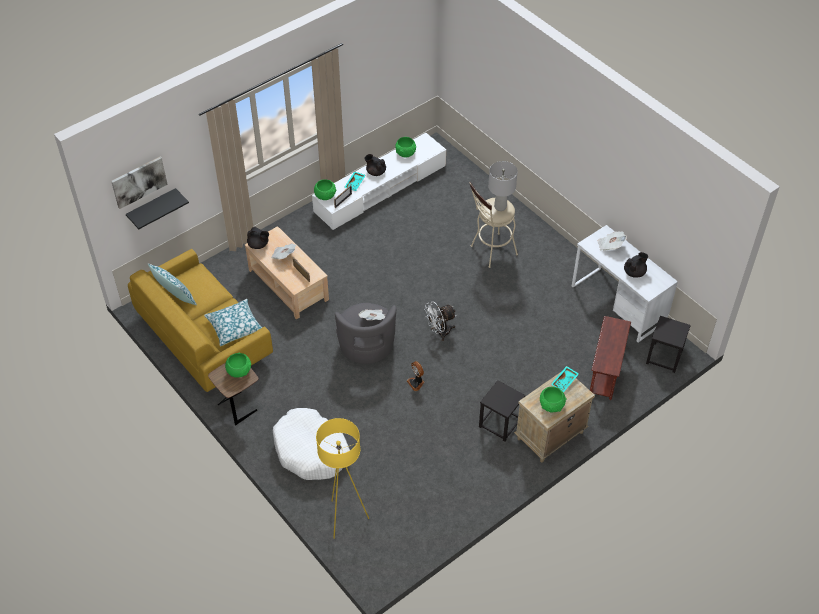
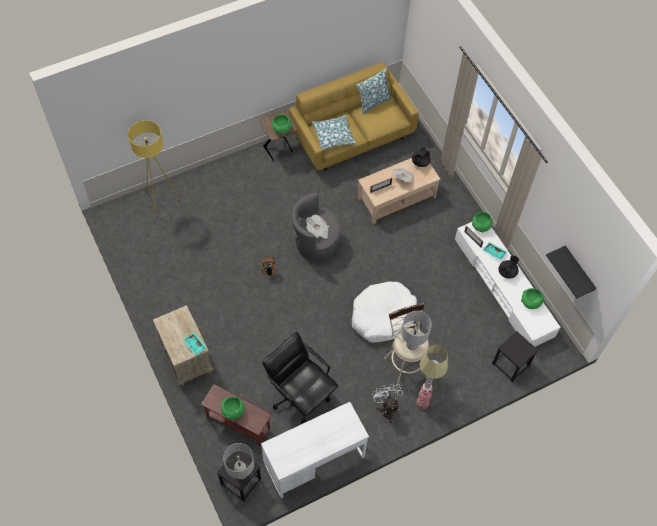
camera: 100 degrees right, 10 degrees up
(139, 181) = (429, 33): picture -> none
(152, 208) = (428, 61): black shelf -> black shelf (578, 271)
(311, 451) = (225, 189): white dog bed -> white dog bed (382, 316)
(439, 332) = (318, 300): white fan -> white fan (387, 408)
(500, 424) = (210, 323): black stool -> black stool (510, 364)
(527, 233) = (422, 403): none -> floor lamp
(552, 406) = (173, 328): green bowl -> green bowl (233, 411)
(555, 327) = (300, 395): none -> black office chair
(610, 246) = (339, 430): newspaper -> none
(634, 272) = (299, 442): black teapot -> none
(674, 328) = (241, 474): none -> grey table lamp

